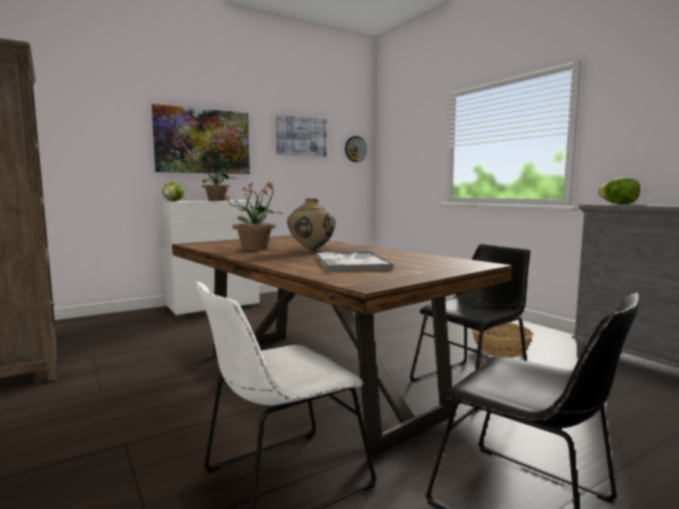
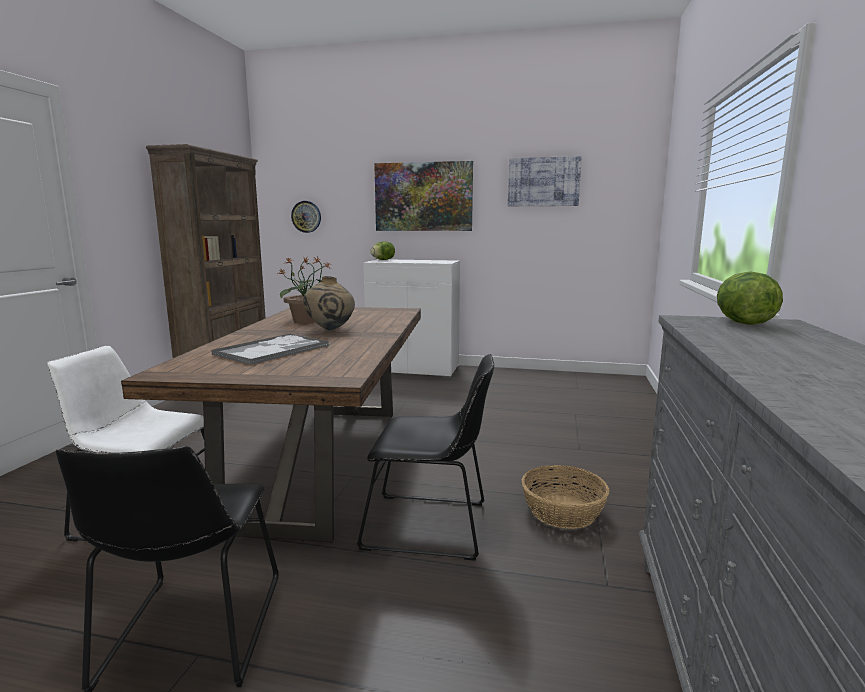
camera: 45 degrees right, 5 degrees up
(217, 200) = (416, 261): potted plant -> none
(355, 149) = (629, 192): wall clock -> wall clock (306, 216)

